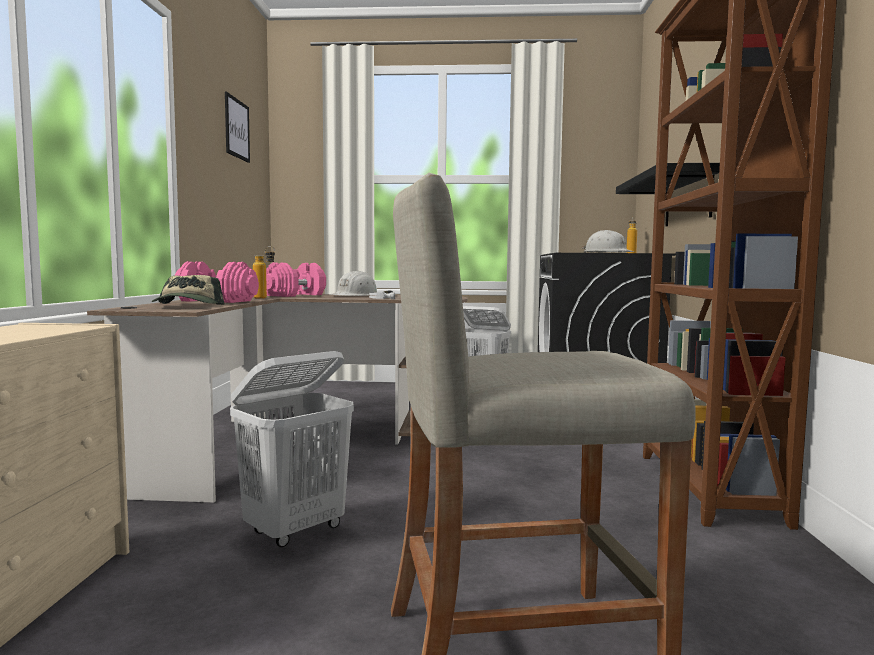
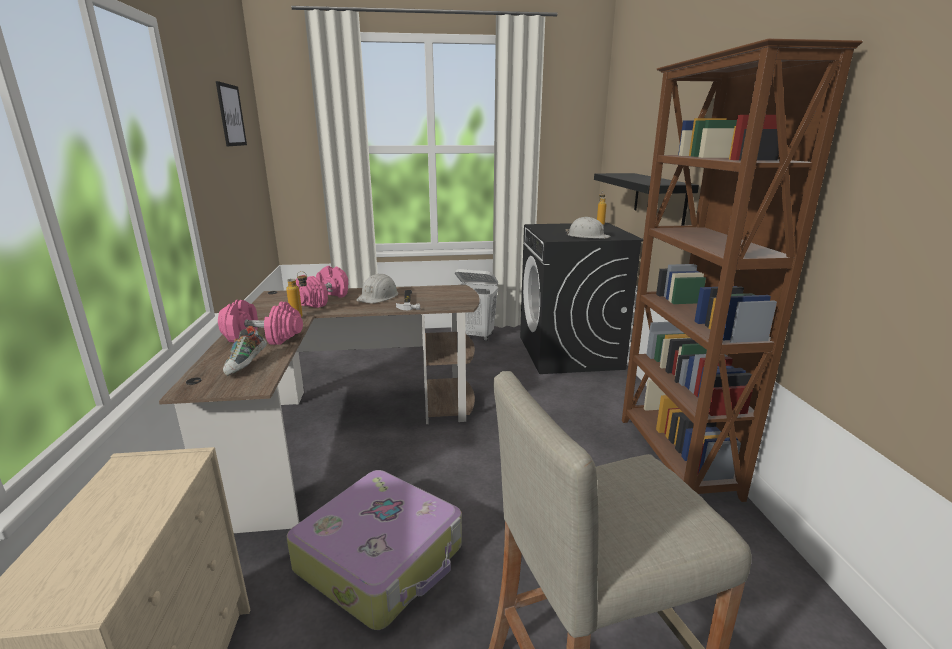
camera: 10 degrees left, 15 degrees up
(187, 306) = (247, 365): cap -> shoe
(296, 531) = (382, 558): white laundry basket -> suitcase

